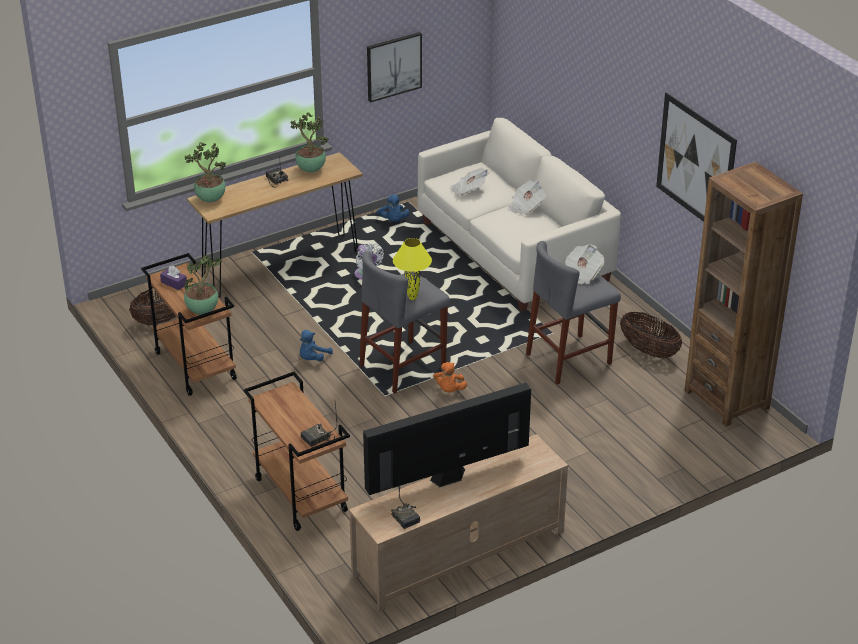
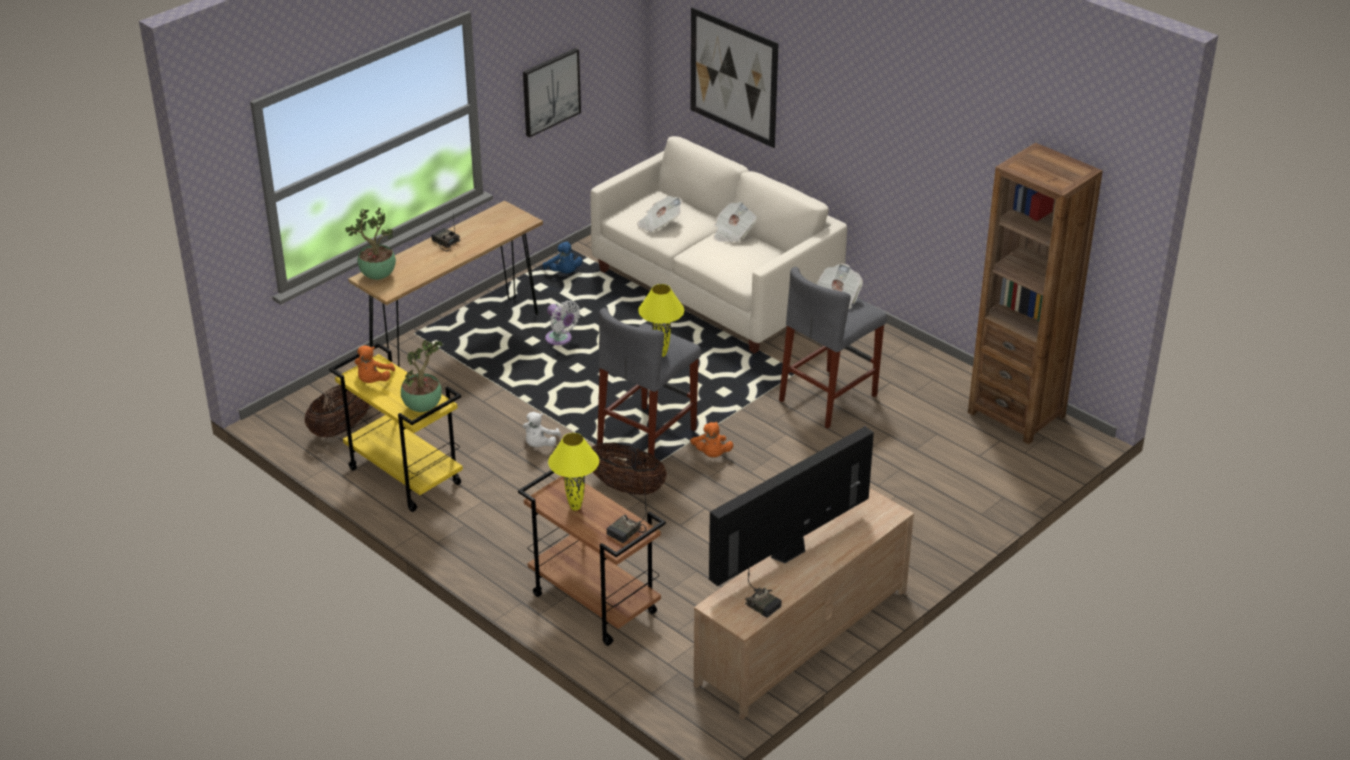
camera: 15 degrees left, 0 degrees up
(174, 283) = (373, 381): purple tissue box -> orange plush toy
(194, 366) = (403, 476): brown cart -> yellow cart
(285, 411) = (575, 508): none -> yellow table lamp
(310, 170) = (480, 225): potted plant -> none
(313, 358) = (539, 445): blue plush toy -> white plush toy
(648, 351) = (911, 375): basket -> basket (626, 488)
(695, 164) = (949, 155): picture -> picture (733, 77)

